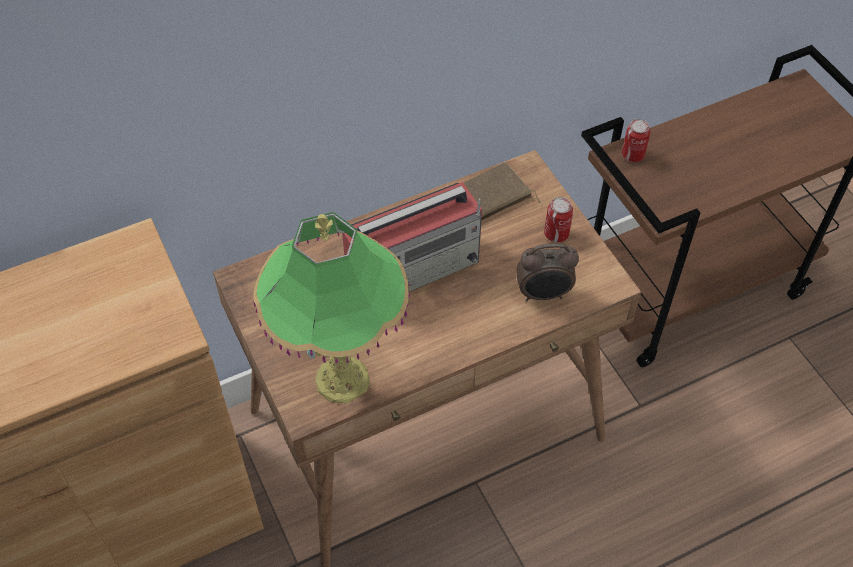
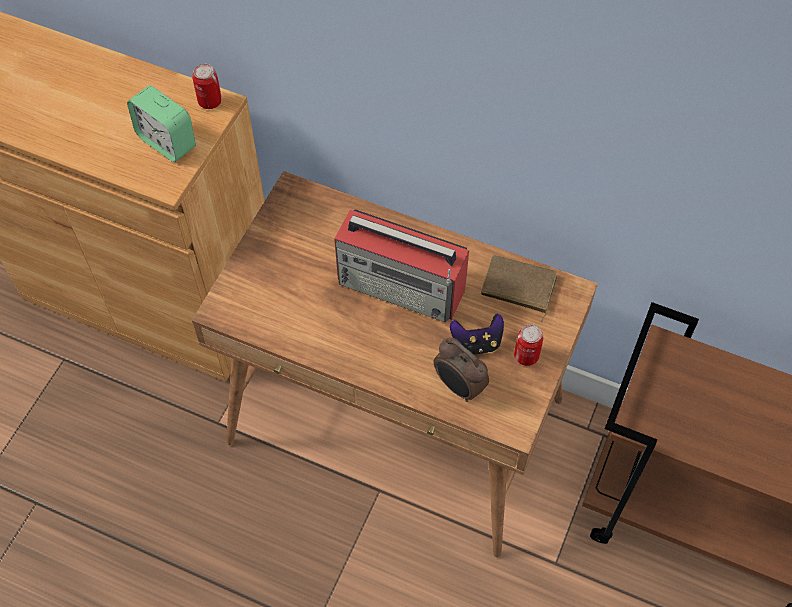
camera: 50 degrees right, 5 degrees up
(131, 305) = (167, 142): none -> alarm clock
(342, 380) = (264, 312): table lamp -> none
(516, 256) = (476, 343): none -> game controller
(633, 155) = (680, 358): can -> can (210, 101)

